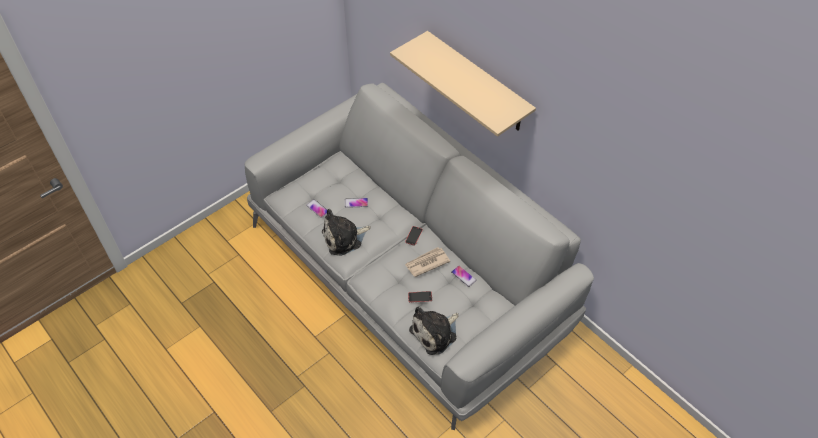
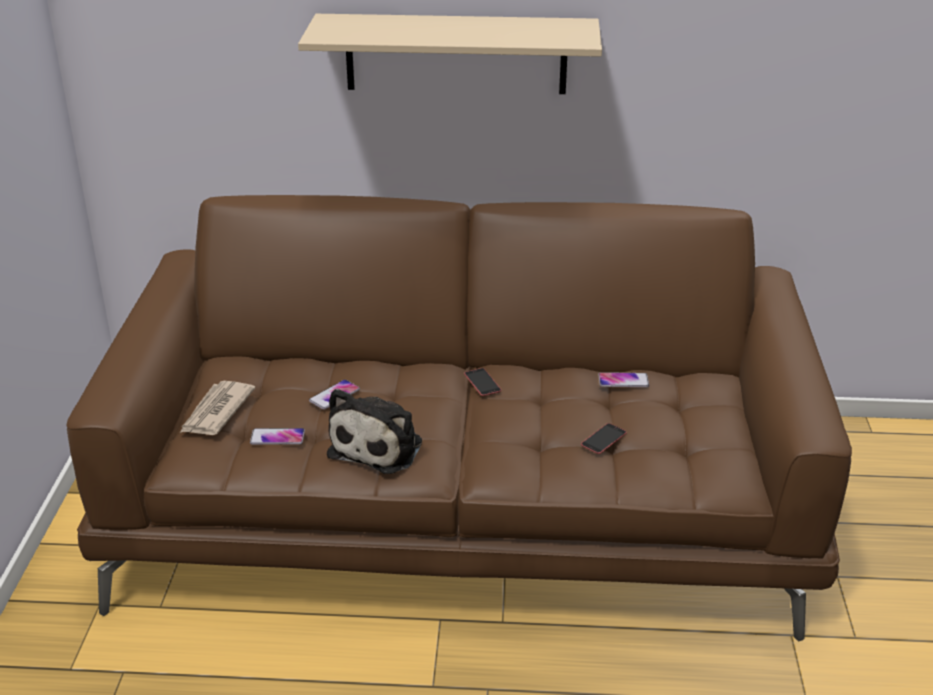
camera: 45 degrees left, 20 degrees down
(408, 275) = (466, 507): grey sofa -> brown sofa
(426, 263) = (551, 397): newspaper -> newspaper (216, 411)
(435, 333) = (689, 464): plush toy -> none

